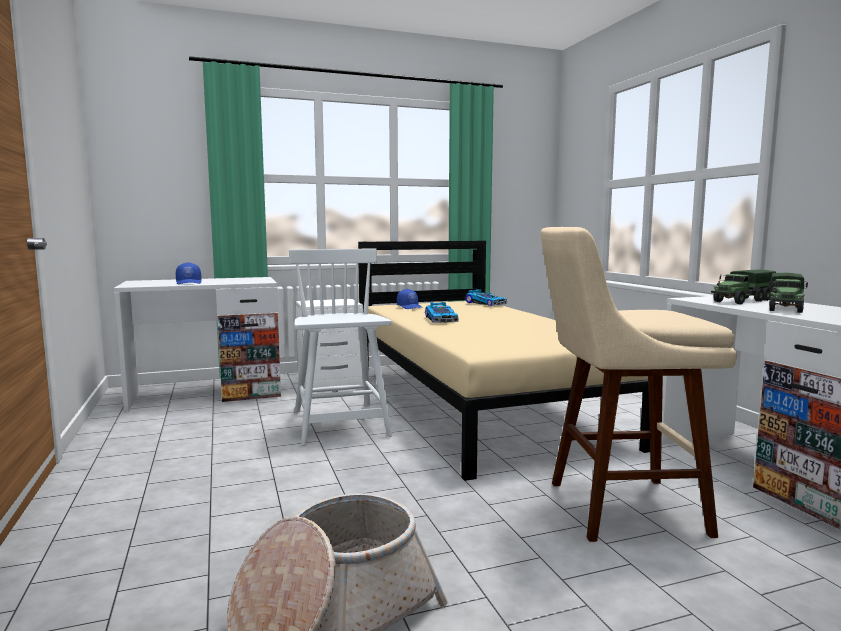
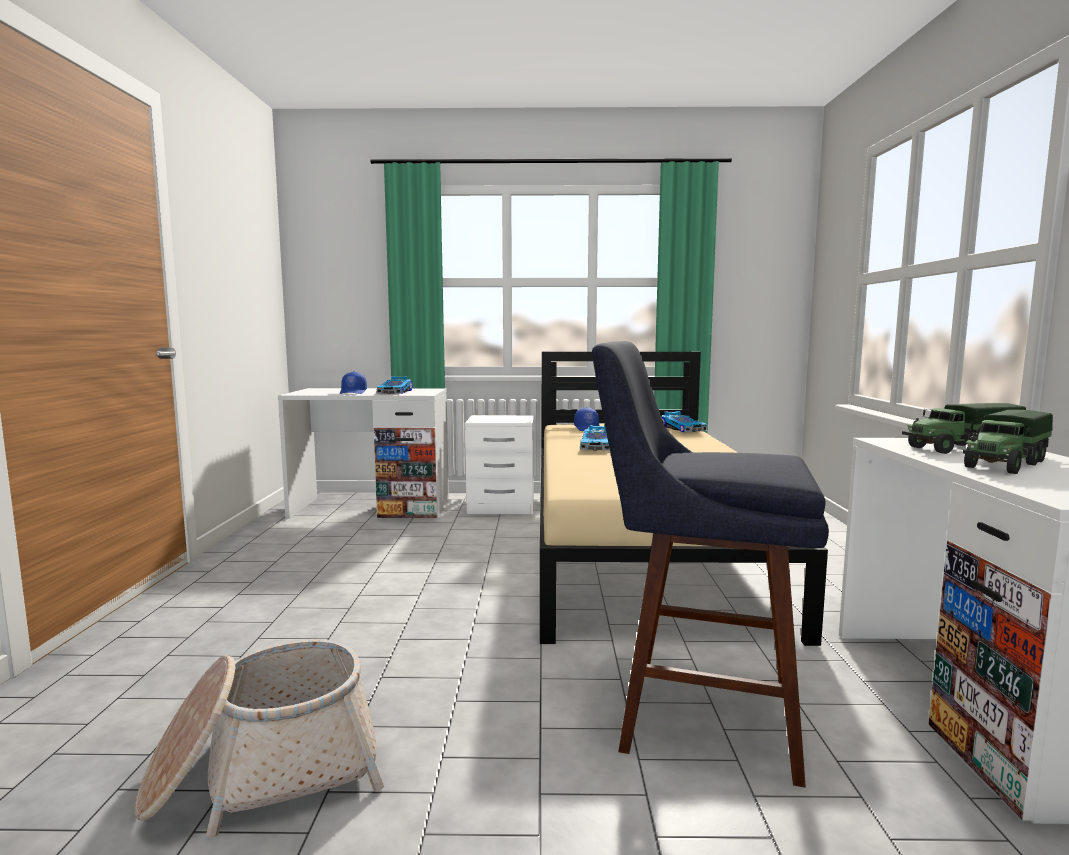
camera: 20 degrees right, 0 degrees up
(231, 281) = (396, 392): none -> toy car
(340, 424) = (467, 556): white chair -> none
(615, 508) = (694, 714): beige stool -> blue stool

